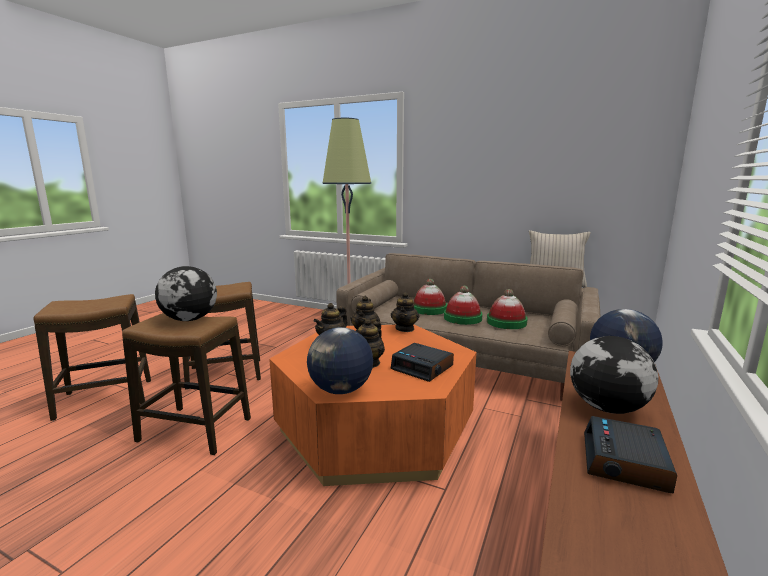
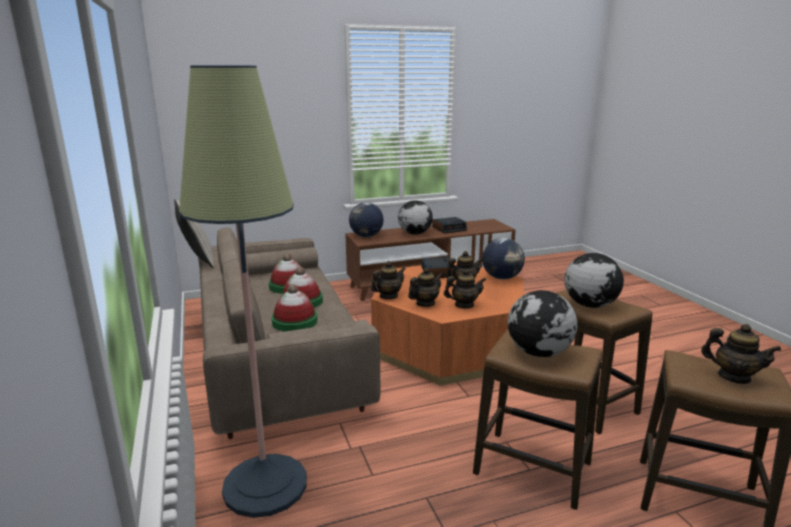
camera: 135 degrees left, 5 degrees up
(82, 304) = (733, 377): none -> teapot
(220, 288) = (539, 353): none -> globe

